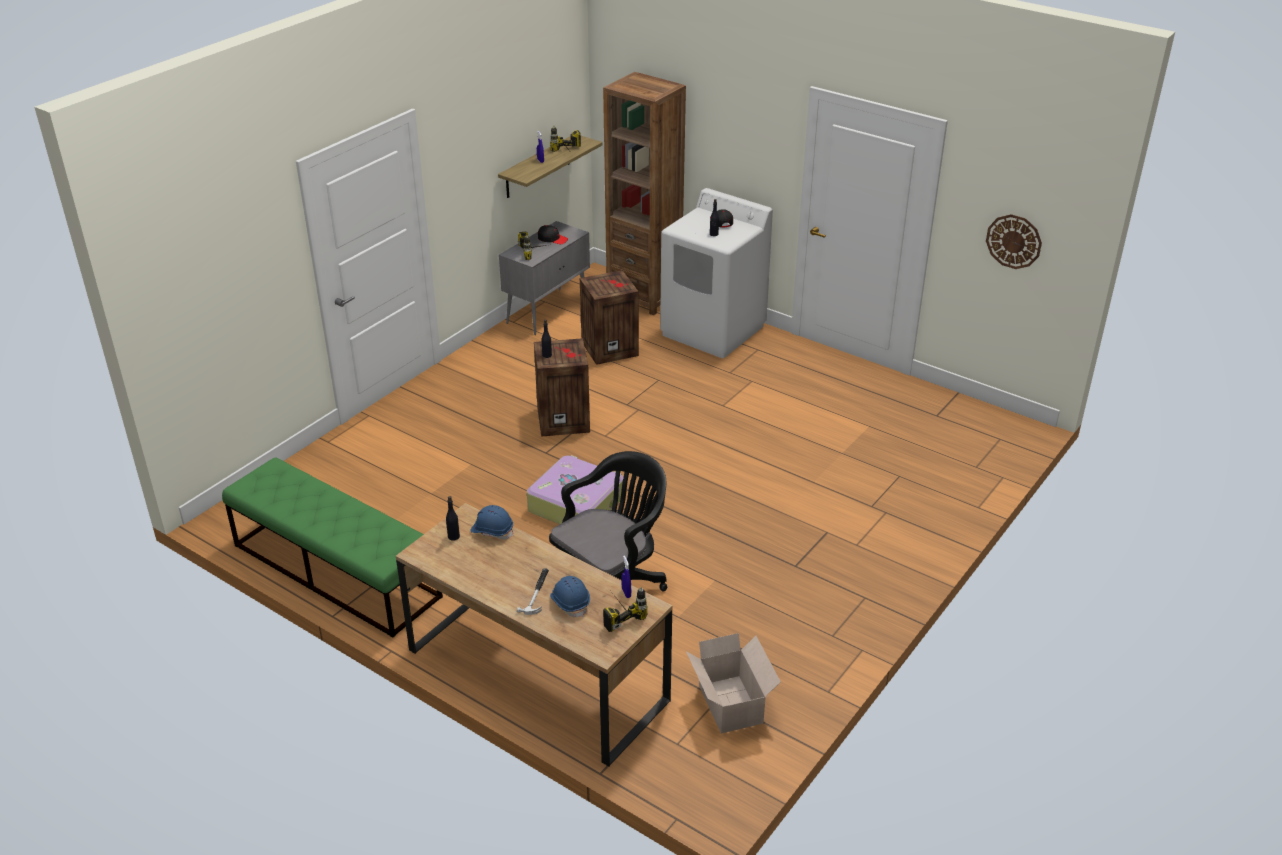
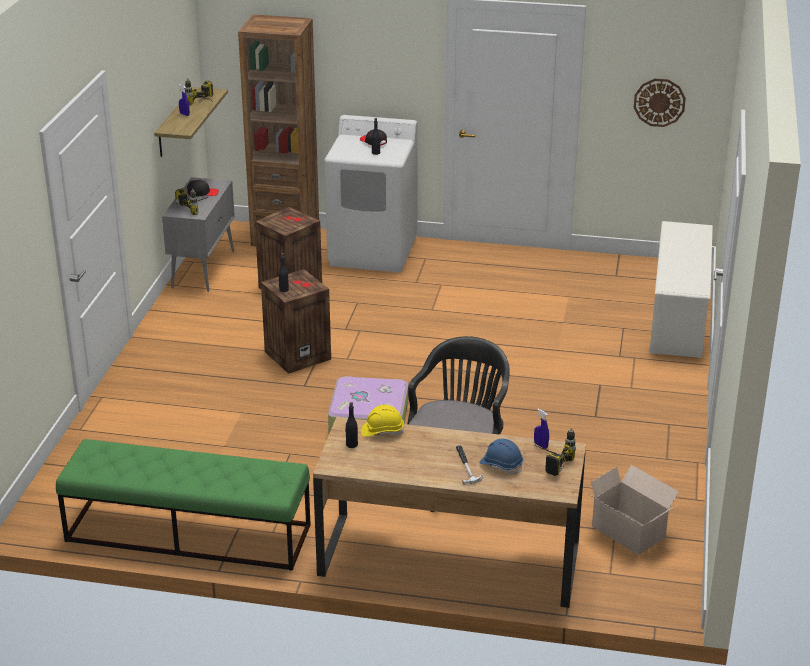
camera: 25 degrees left, 5 degrees down
(492, 531) = (382, 431): blue hard hat -> yellow hard hat
(966, 481) = (678, 319): none -> white shoe rack

